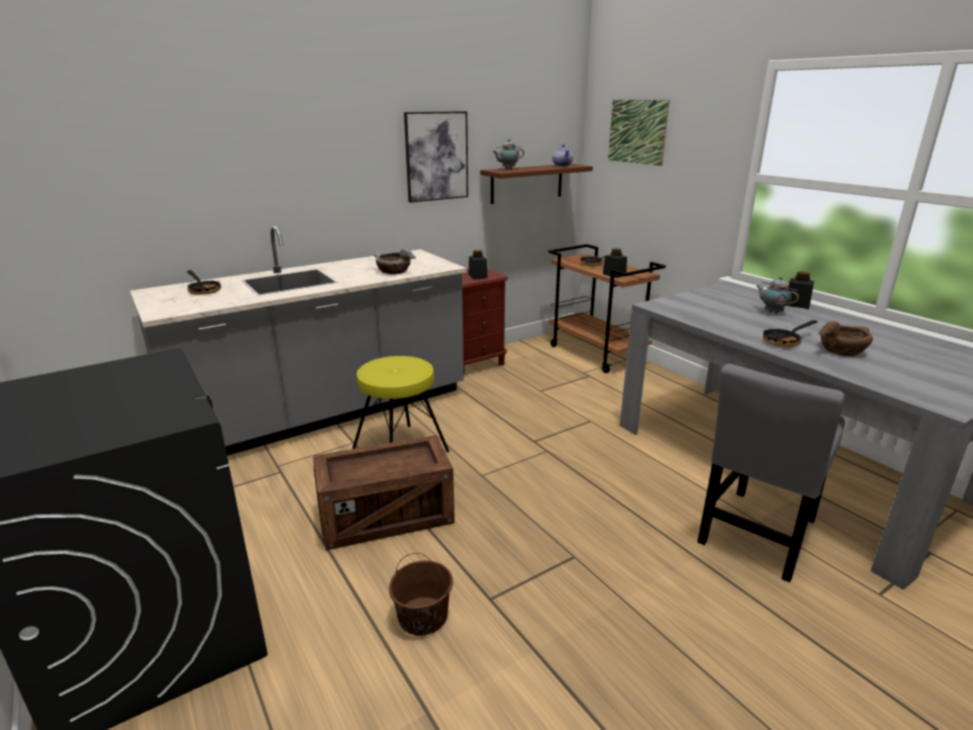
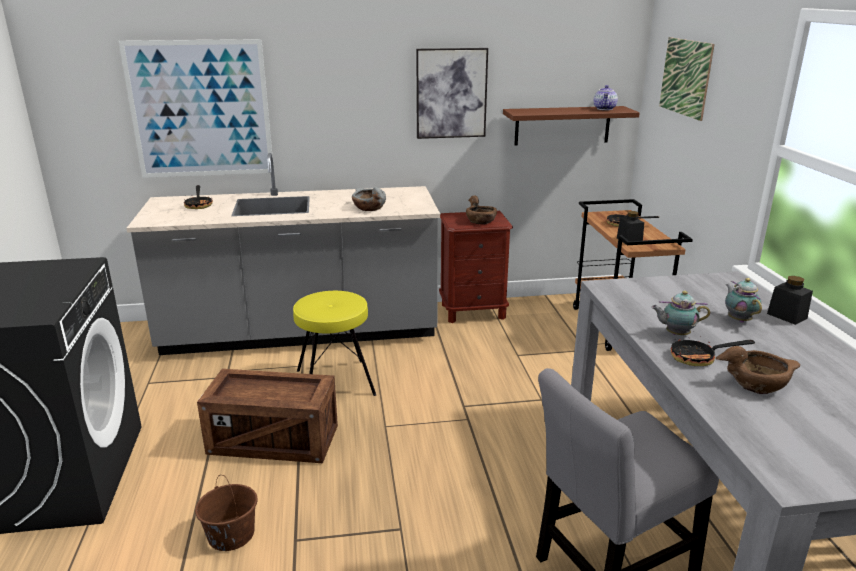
camera: 25 degrees right, 0 degrees up
(183, 183) = (200, 110): none -> picture
(477, 276) = (480, 221): black jar -> brown bowl
(507, 169) = (532, 110): teapot -> teapot (675, 334)

